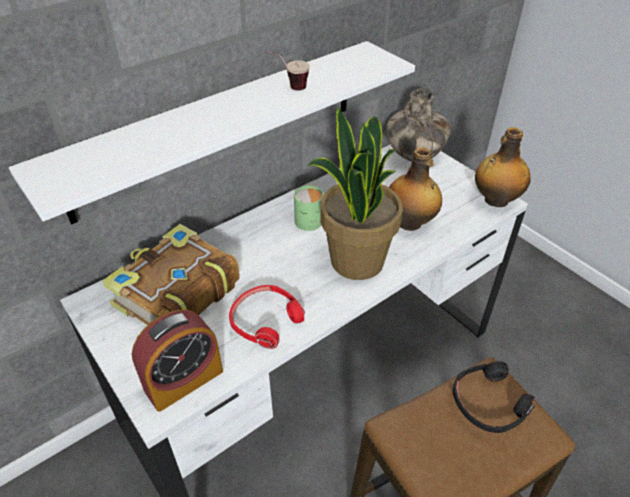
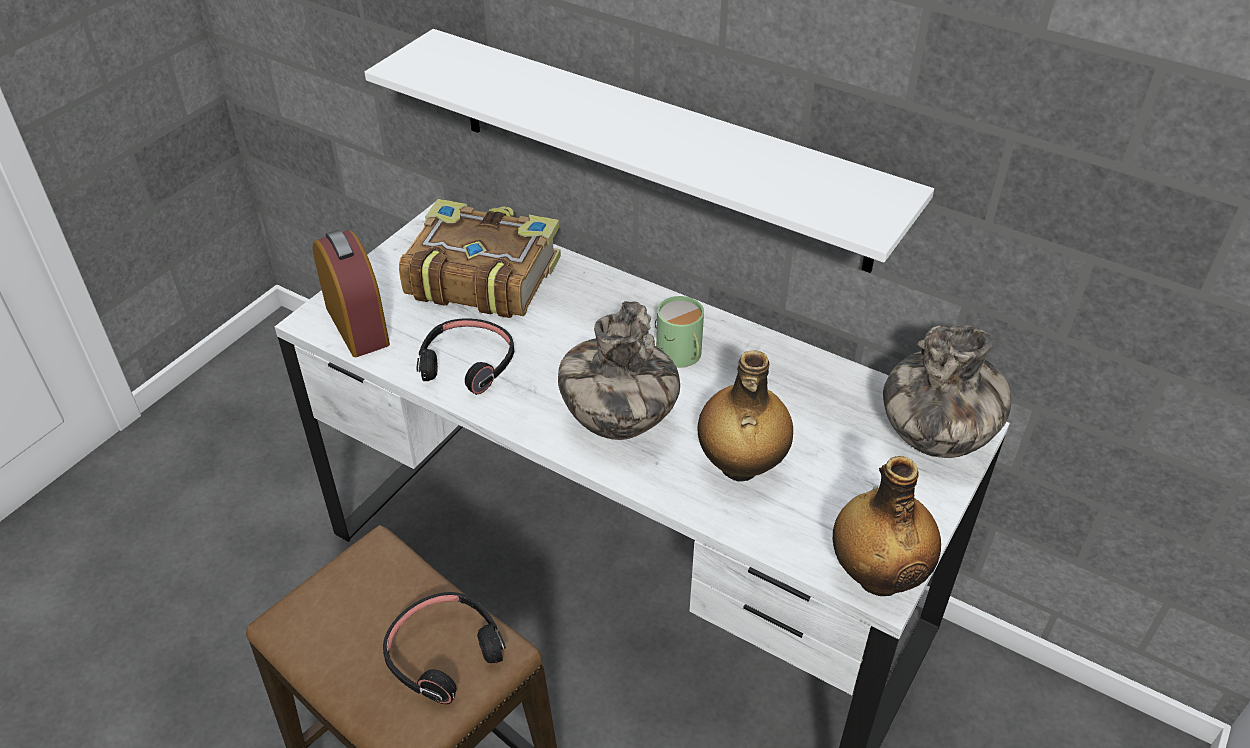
camera: 70 degrees right, 0 degrees up
(184, 380) = (357, 326): alarm clock -> alarm clock turned 150 degrees counterclockwise
(266, 321) = (467, 363): red headphones -> black headphones
(288, 88) = (714, 150): cup -> none
(356, 261) = (618, 421): potted plant -> vase

